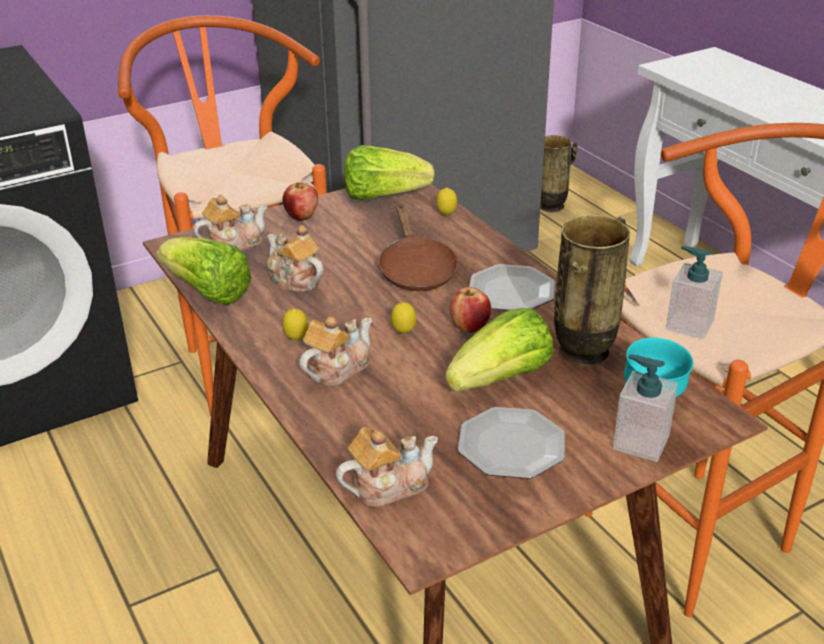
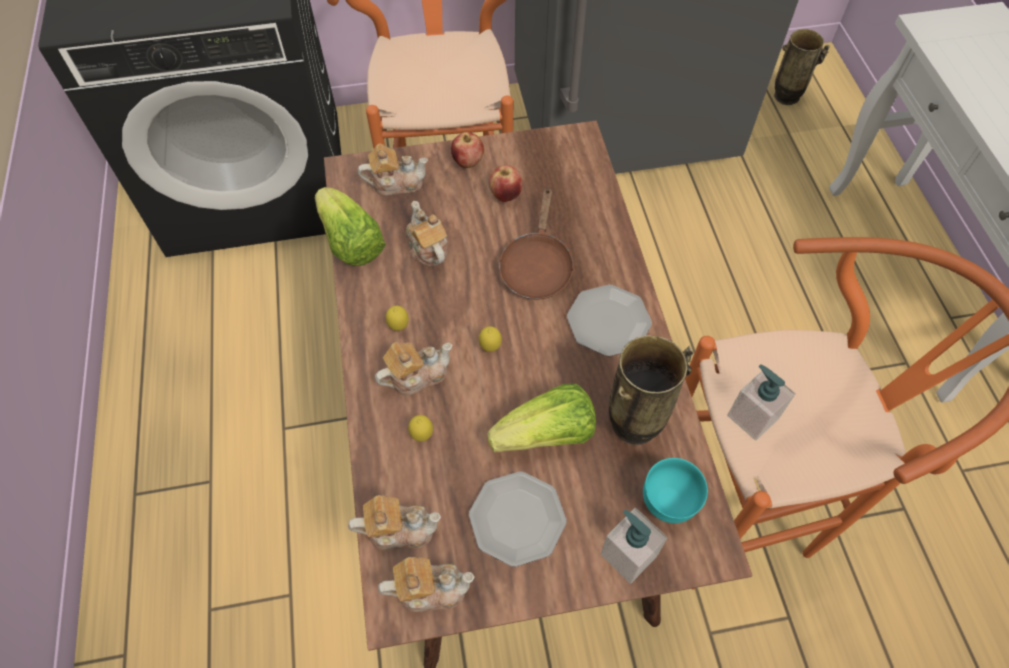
camera: 20 degrees right, 25 degrees up
(383, 195) = (553, 151): lettuce -> none
(446, 215) = (598, 196): lemon -> lemon (422, 435)
(450, 523) = (429, 589): none -> teapot
(469, 327) = (550, 358): apple -> apple (506, 195)

